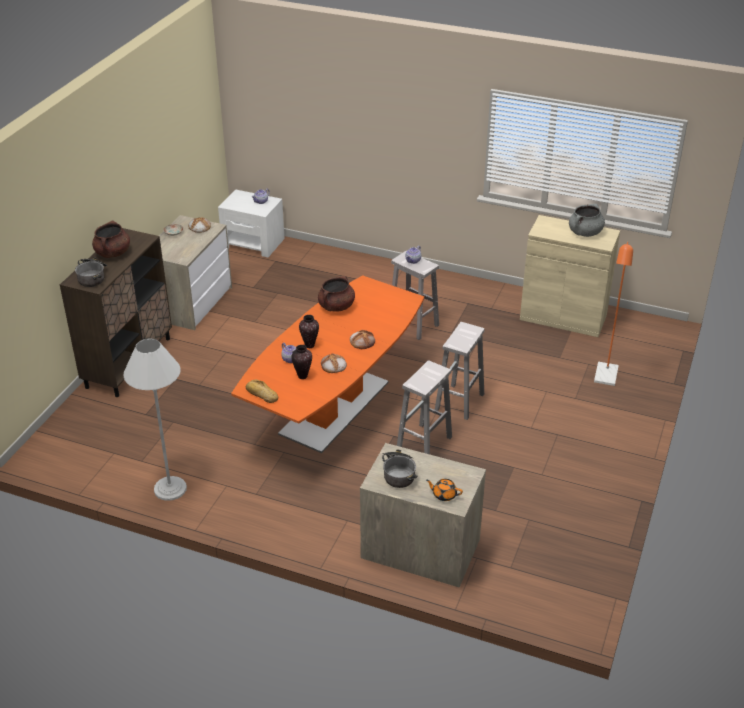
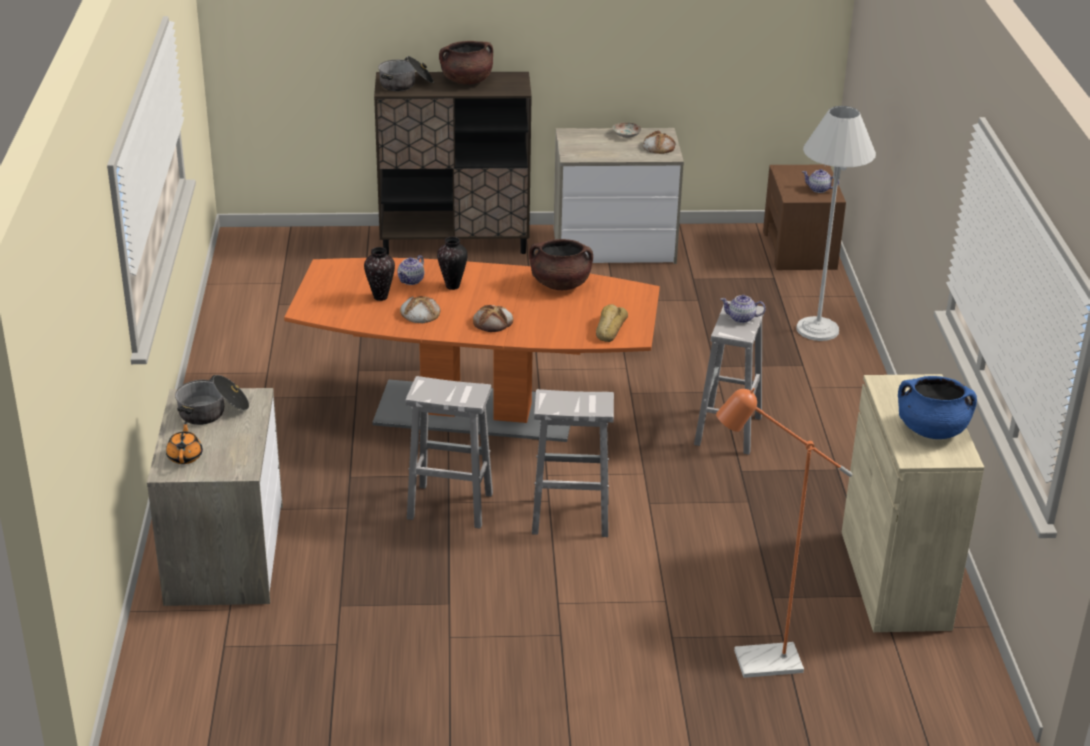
camera: 65 degrees right, 5 degrees down
(170, 488) = (240, 336): white floor lamp -> white floor lamp (817, 329)
(253, 243) = (799, 250): white nightstand -> brown nightstand
(261, 394) = (321, 279): bread -> bread (609, 328)
(585, 233) = (931, 430): grey cooking pot -> blue cooking pot

